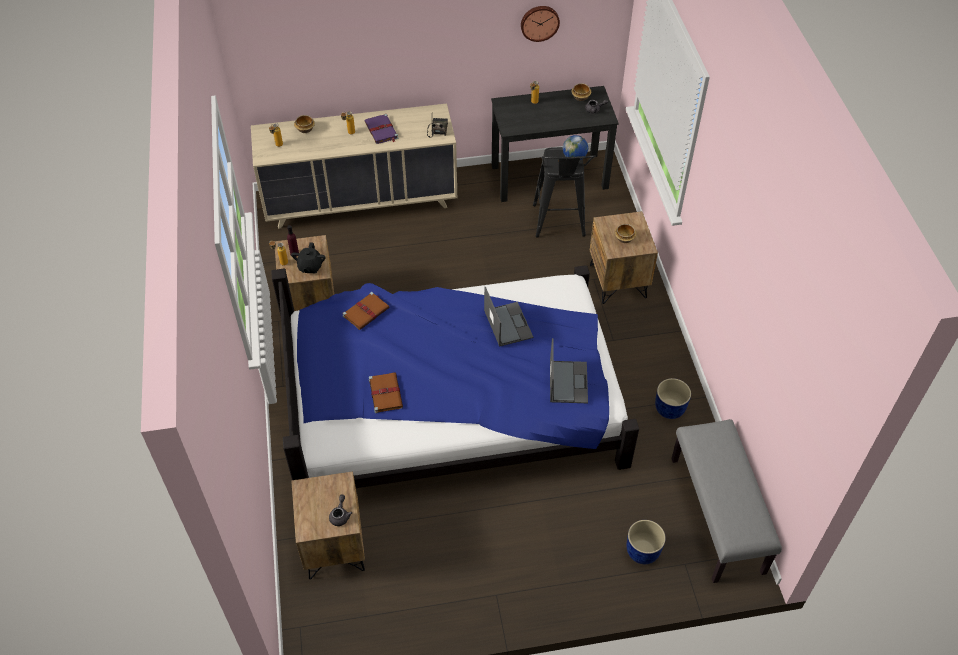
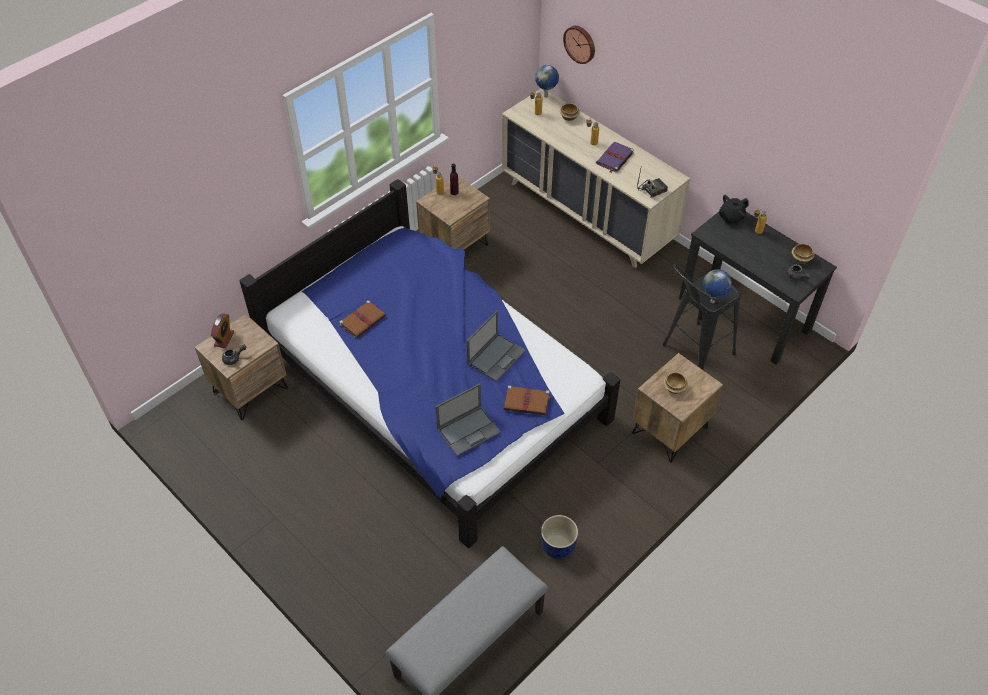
camera: 55 degrees right, 0 degrees up
(264, 128) = (546, 96): none -> globe
(308, 512) = (224, 338): none -> alarm clock
(310, 267) = (449, 208): black teapot -> black teapot (730, 218)
(366, 311) = (432, 264): brown book -> brown book (527, 402)
(539, 22) = (793, 156): wall clock -> wall clock (580, 43)
(642, 551) = (388, 602): blue planter -> none

